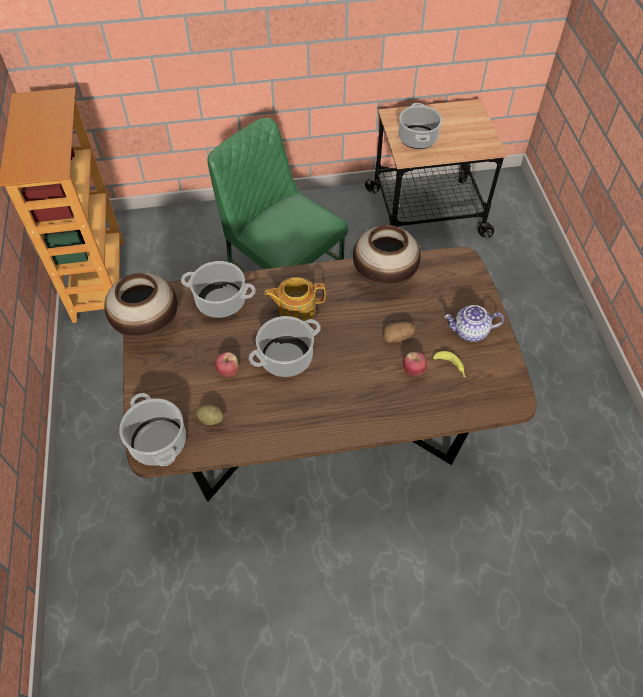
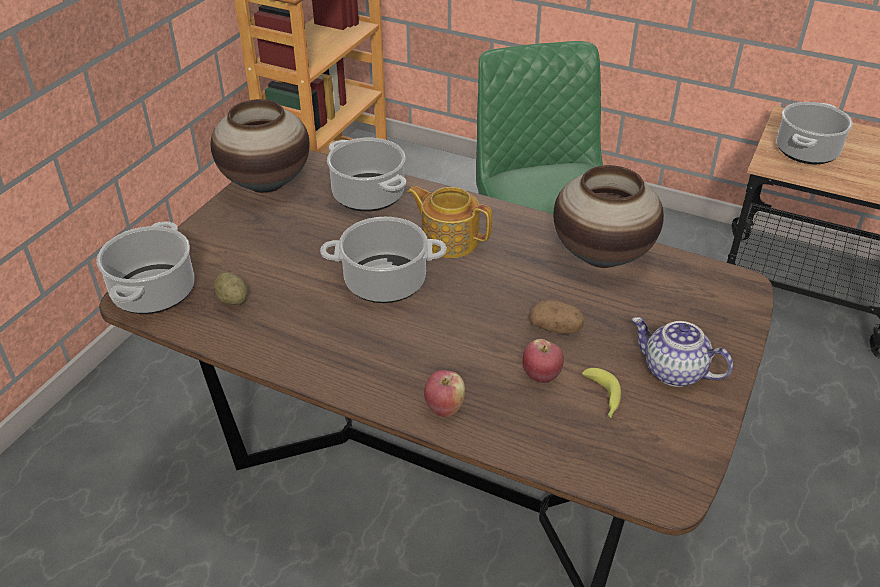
camera: 35 degrees right, 15 degrees down
(228, 371) = (303, 264): apple -> apple (444, 408)

